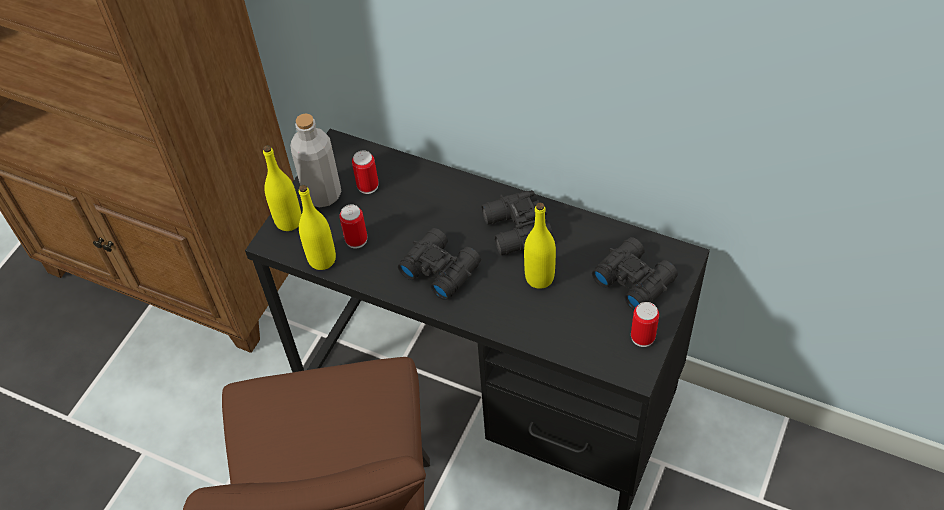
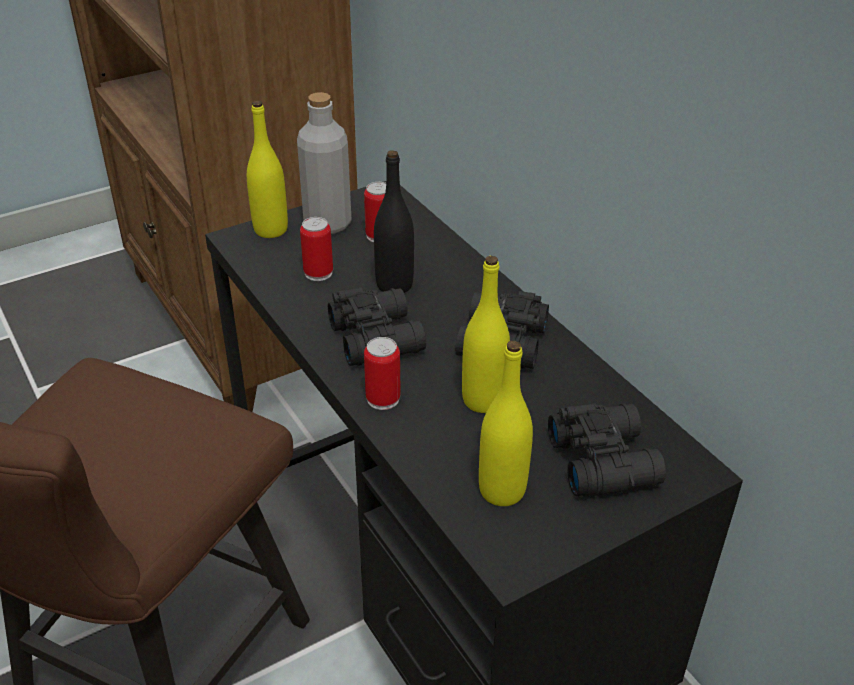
camera: 30 degrees right, 15 degrees down
(322, 259) = (266, 273): yellow bottle -> yellow bottle (502, 490)
(414, 222) = (394, 285): none -> black bottle
(642, 337) = (558, 530): can -> can (383, 399)

